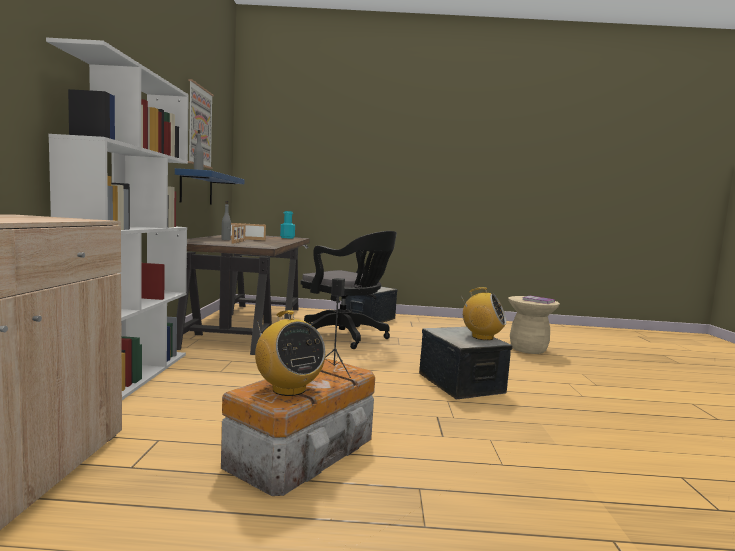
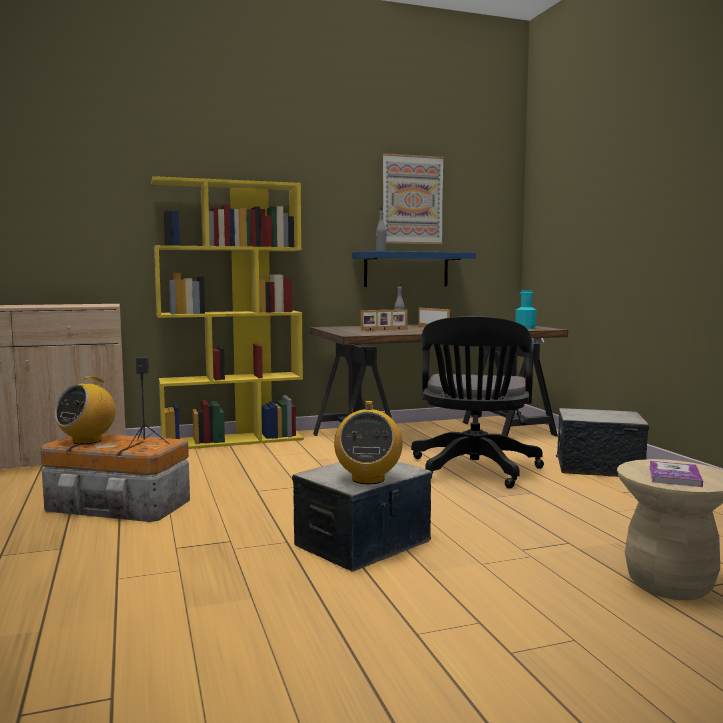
camera: 70 degrees right, 0 degrees up
(130, 376) = (233, 440): white bookcase -> yellow bookcase

